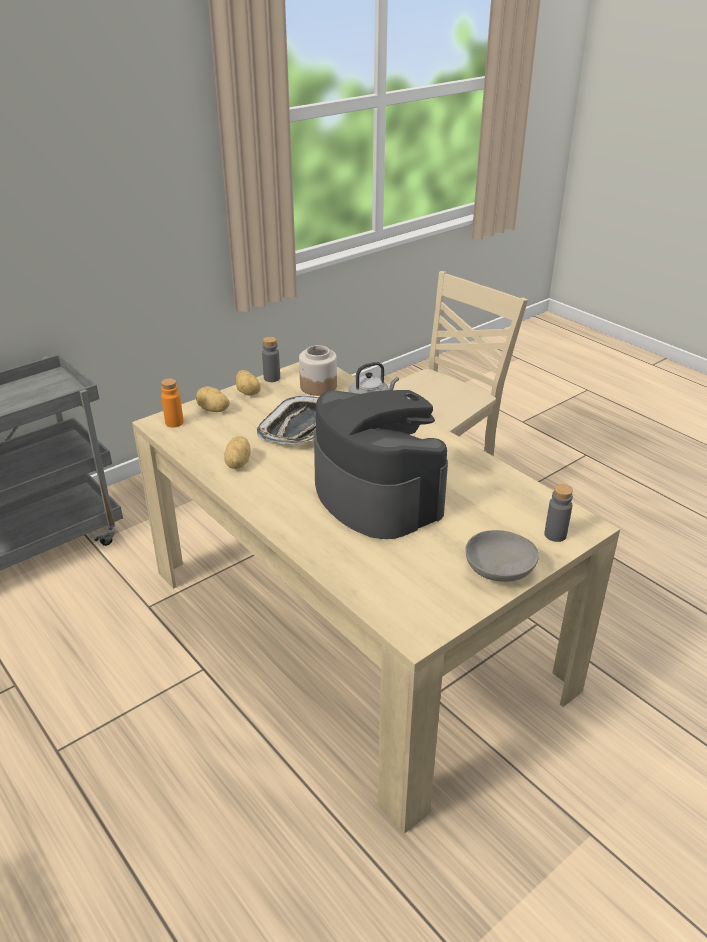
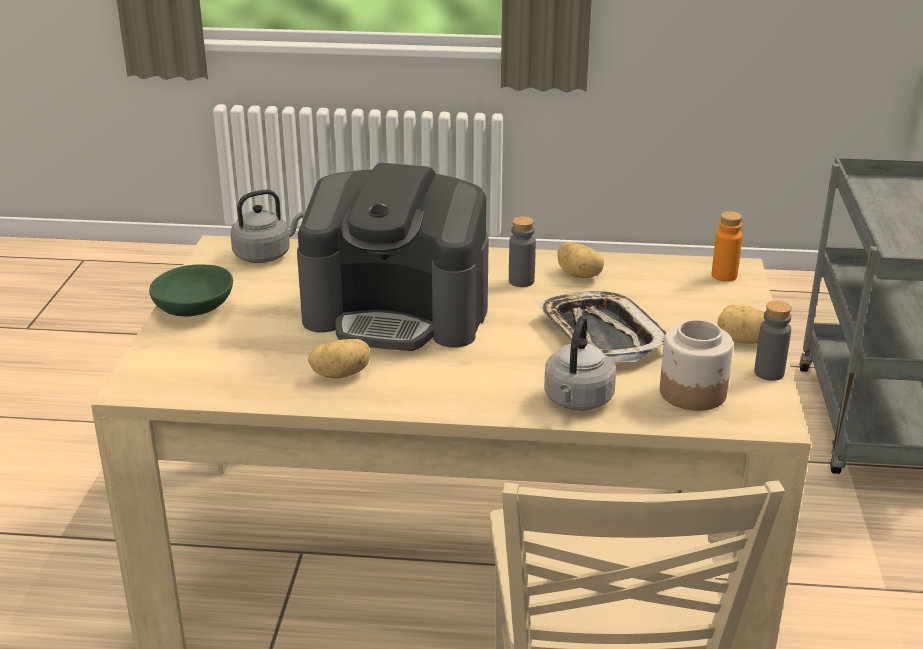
camera: 135 degrees right, 5 degrees down
(213, 410) = (725, 305): potato -> potato (341, 374)
(393, 600) = (265, 255): none -> grey kettle
(498, 570) = (195, 309): grey bowl -> green bowl
(555, 535) = (164, 363): grey bottle -> grey bottle (521, 281)

